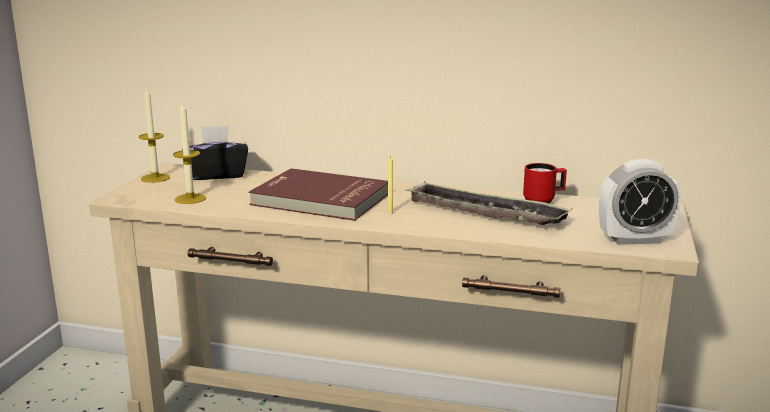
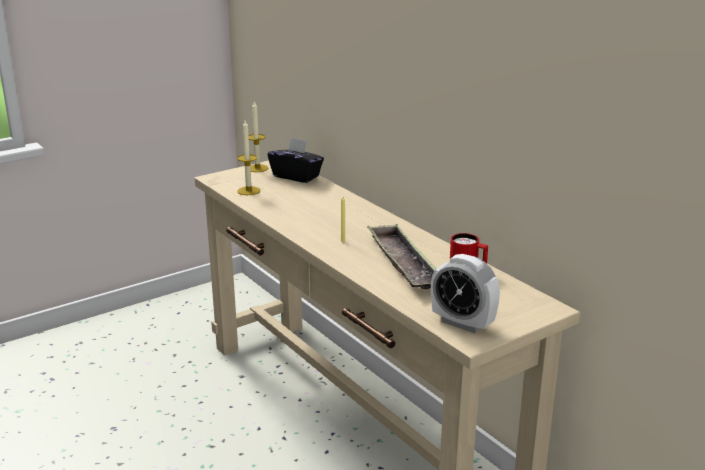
camera: 40 degrees right, 5 degrees up
(320, 200) = (319, 216): red book -> none

